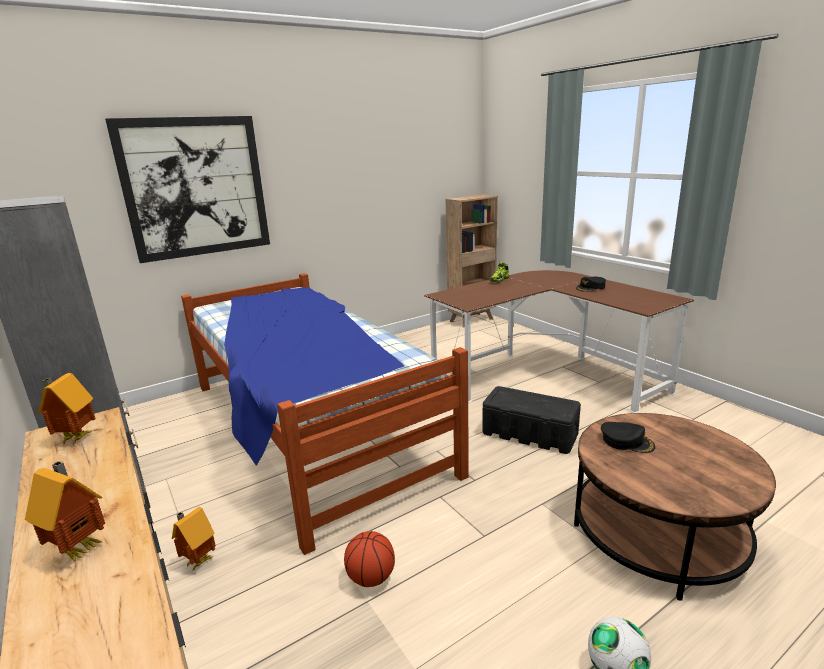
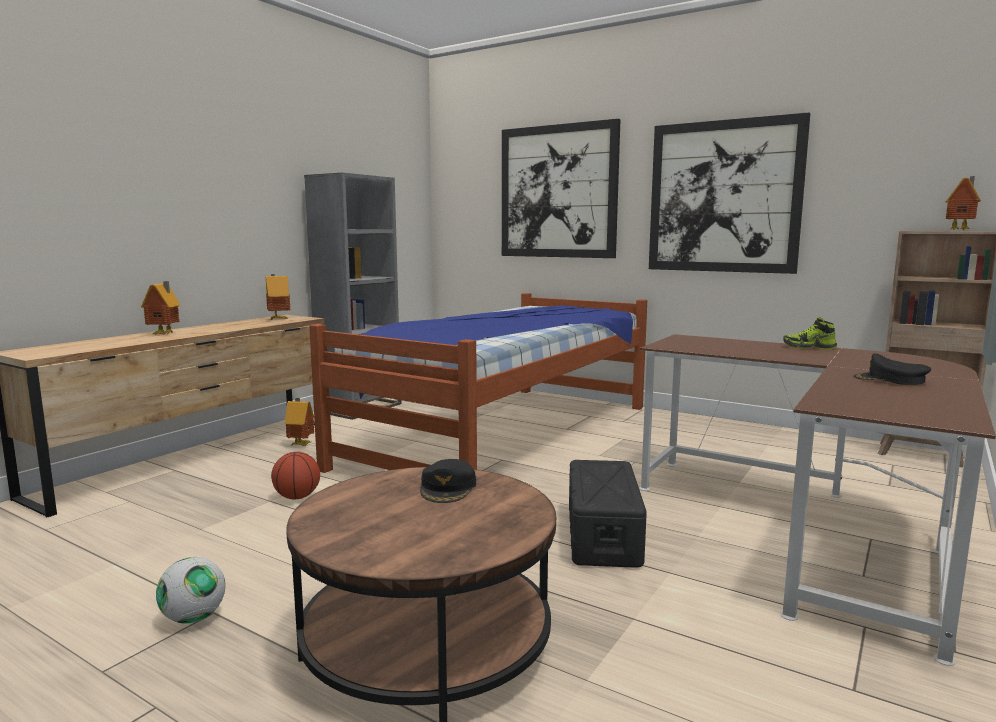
camera: 65 degrees right, 10 degrees down
(346, 184) = (724, 197): none -> picture
(475, 196) = (960, 230): none -> toy house

